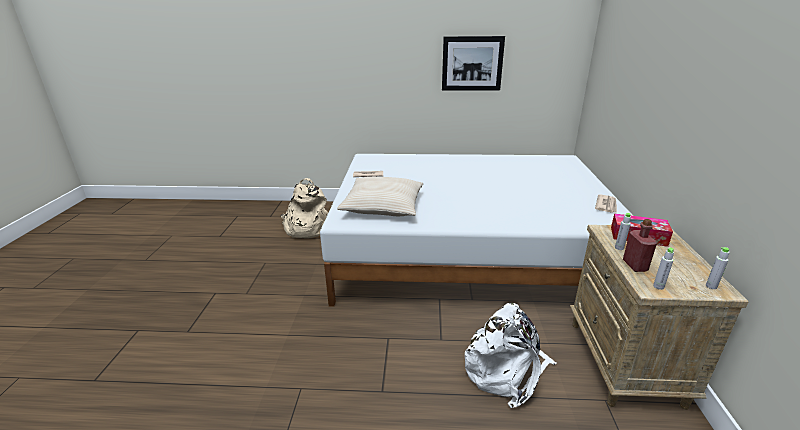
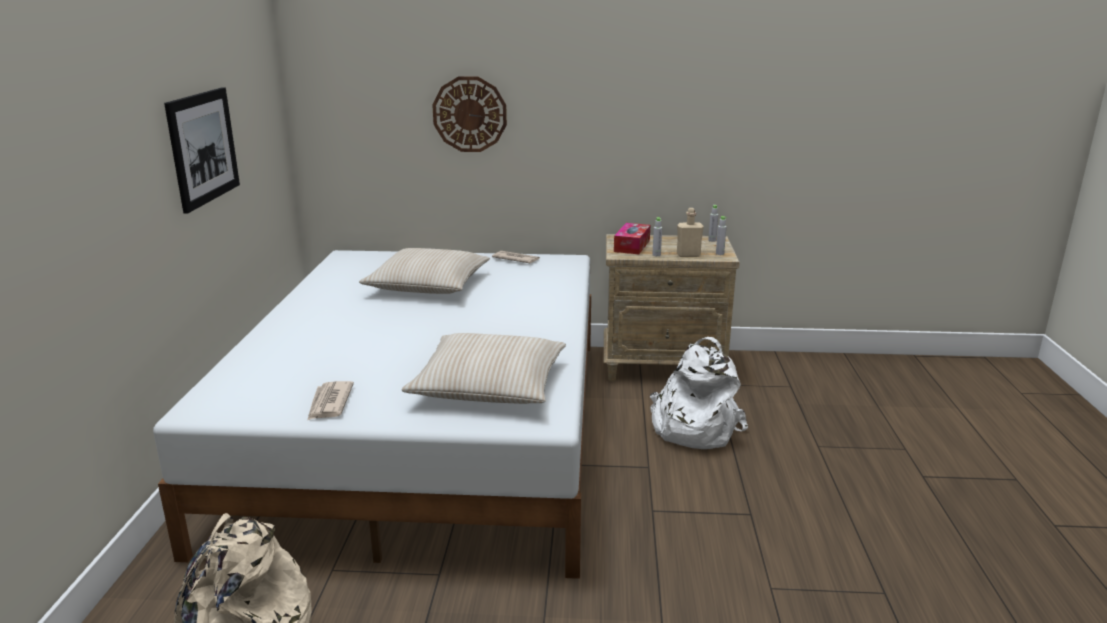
camera: 90 degrees left, 5 degrees down
(528, 182) = (428, 285): none -> beige pillow
(635, 265) = (688, 255): red bottle -> beige bottle
(641, 83) = (469, 114): none -> wall clock

